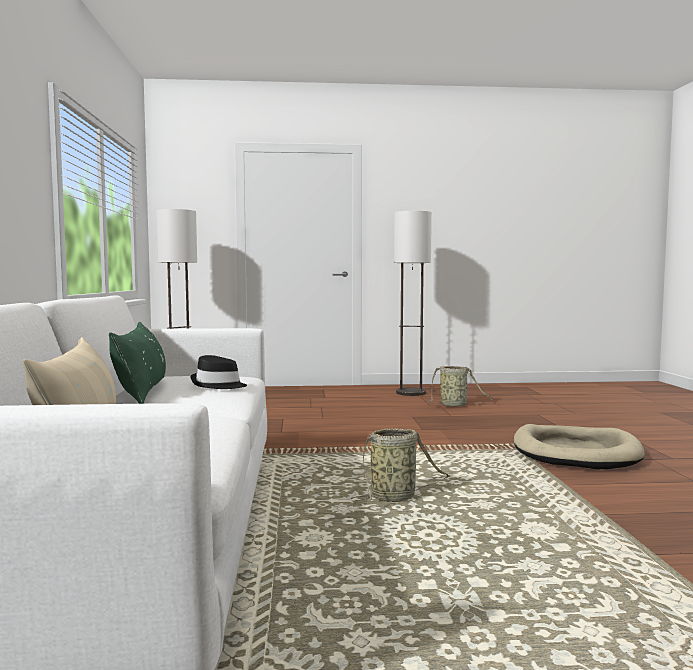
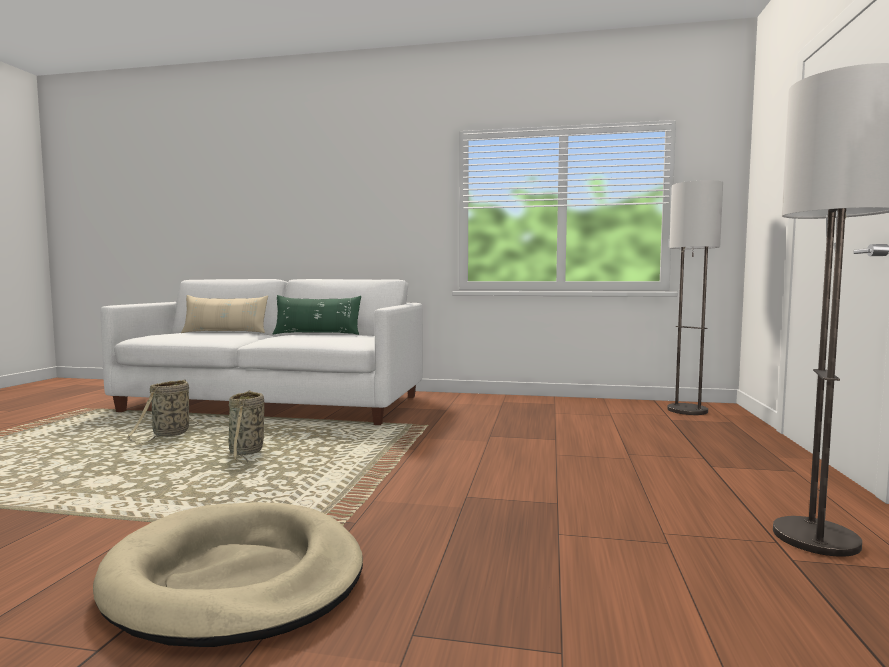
camera: 105 degrees right, 0 degrees up
(218, 385) = (308, 338): black hat -> none
(455, 405) = (666, 559): basket -> basket (169, 434)

